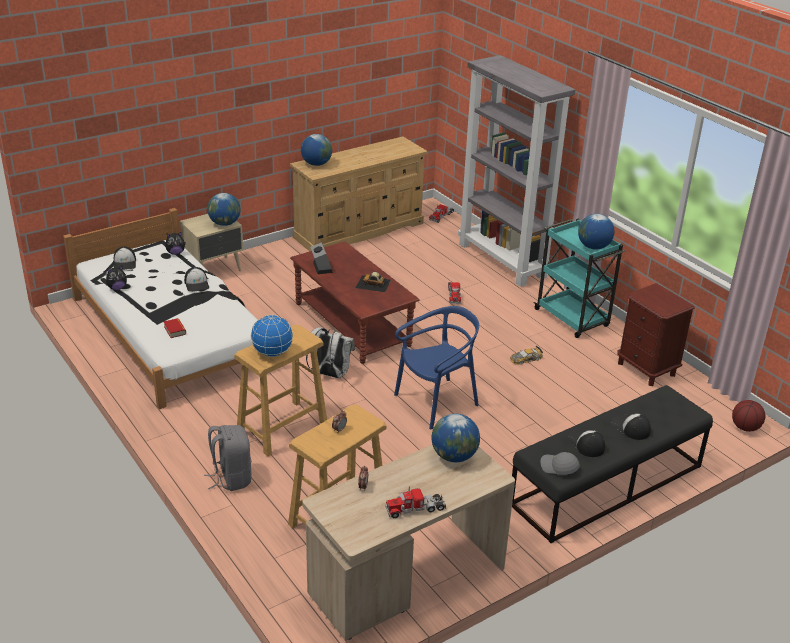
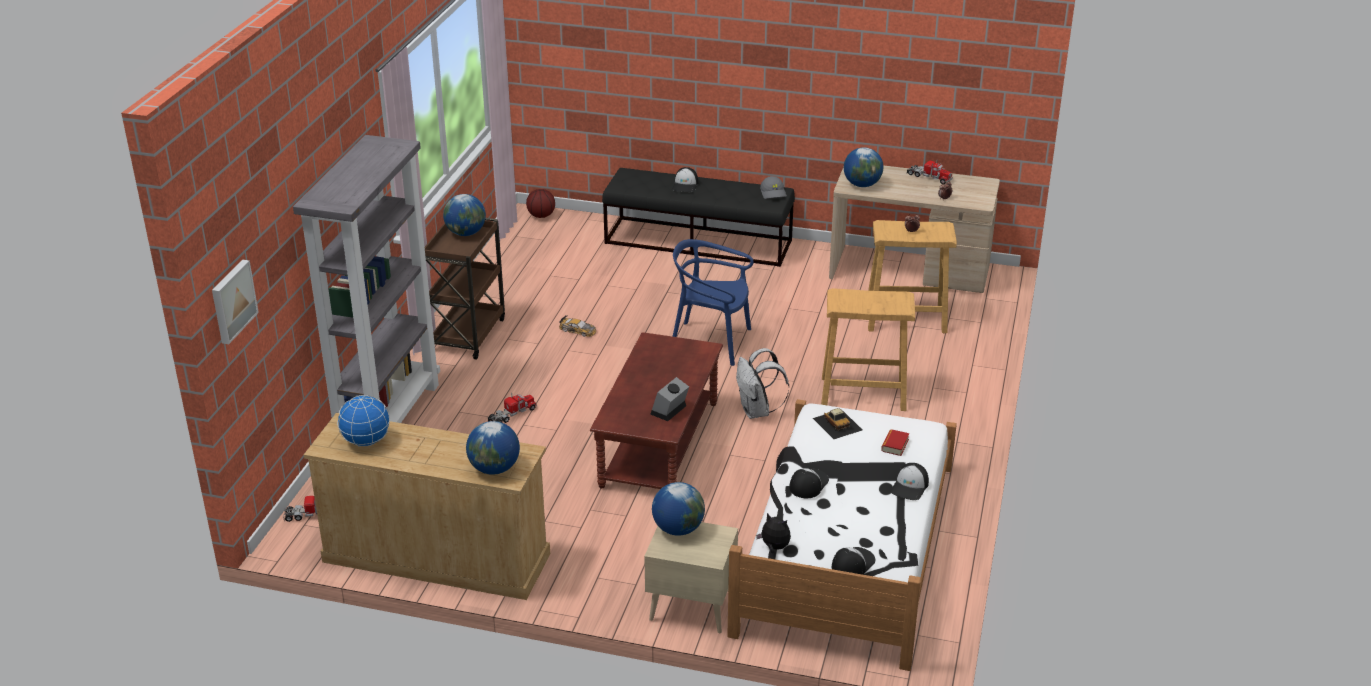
camera: 130 degrees left, 0 degrees up
(117, 288) = (898, 533): plush toy -> none
(231, 478) = (952, 381): grey backpack -> none
(272, 353) = (884, 298): globe -> globe (366, 441)
(373, 283) = (653, 366): toy car -> toy car (837, 424)
(456, 57) = (232, 301): none -> picture
(572, 319) = (468, 334): turquoise cart -> brown cart
(586, 444) = (731, 193): cap -> cap (910, 487)
(646, 369) = (511, 274): brown nightstand -> none

